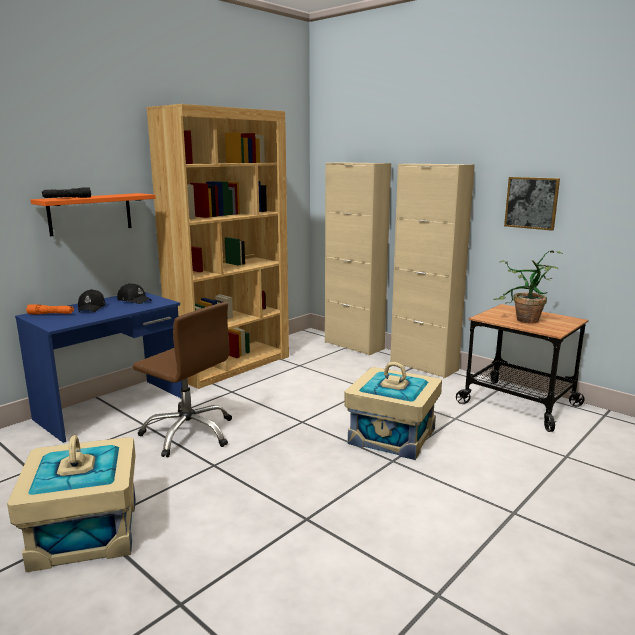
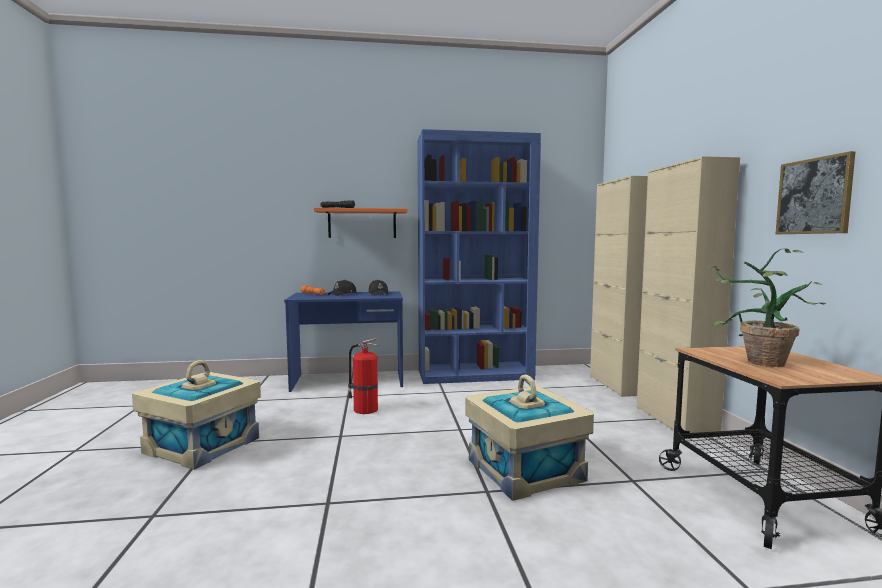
camera: 40 degrees right, 10 degrees down
(189, 433) = (364, 409): brown office chair -> fire extinguisher
(231, 365) = (475, 375): brown bookcase -> blue bookcase

